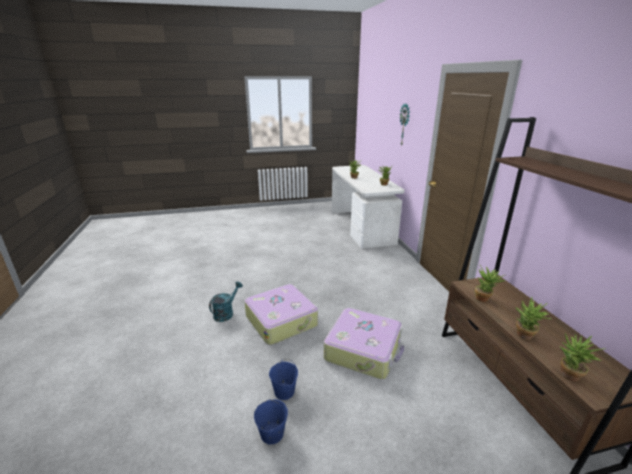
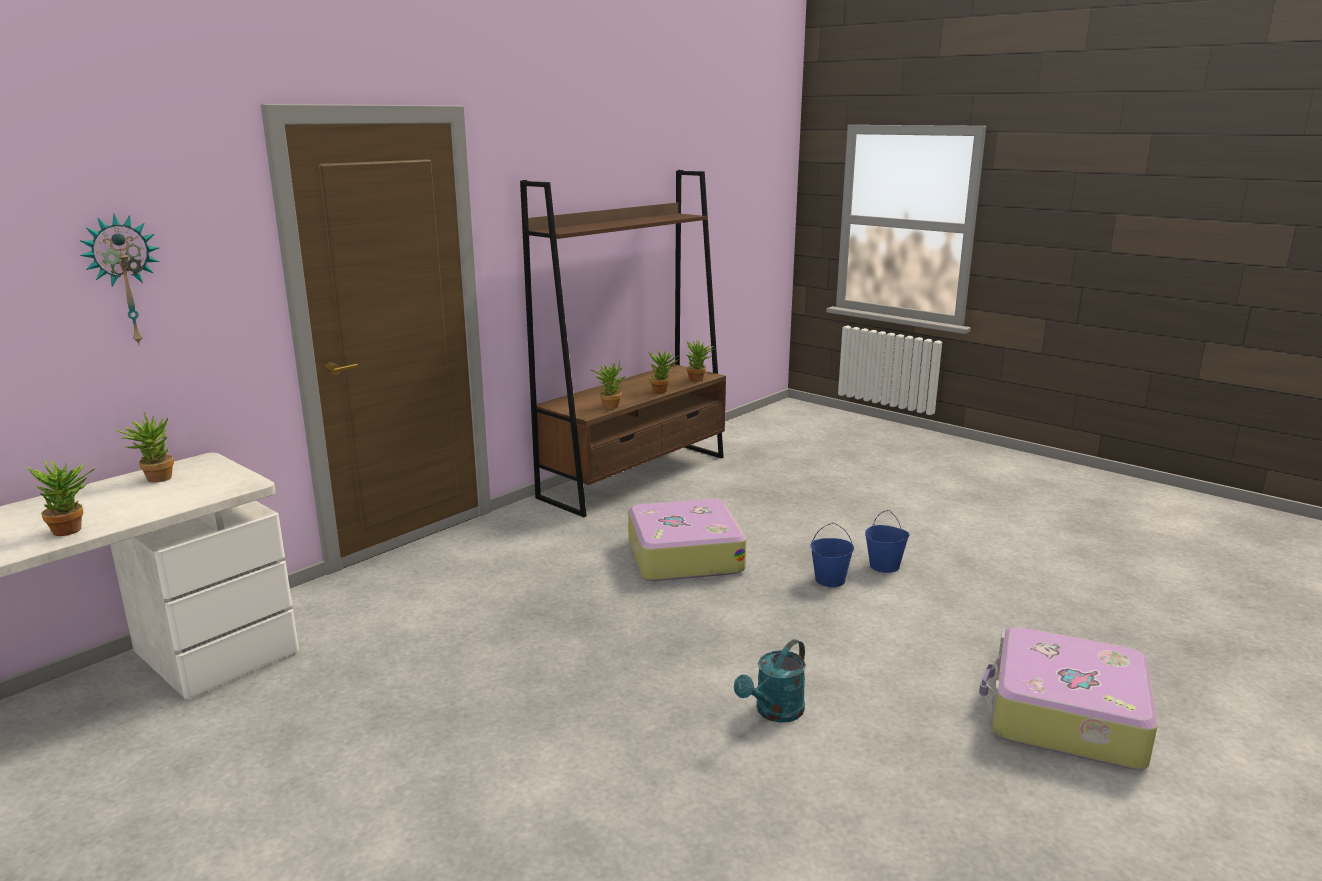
camera: 125 degrees left, 5 degrees down
(226, 313) = (774, 712): turquoise watering can -> turquoise watering can turned 45 degrees counterclockwise
(282, 320) = (709, 640): suitcase -> suitcase (1064, 716)

